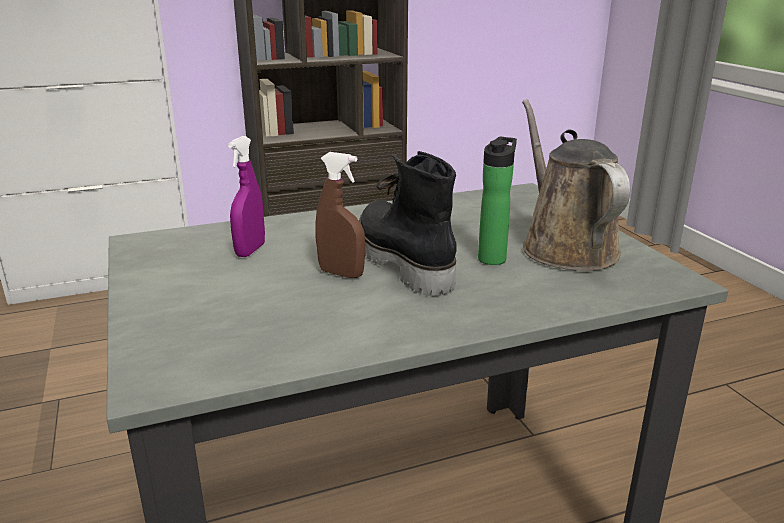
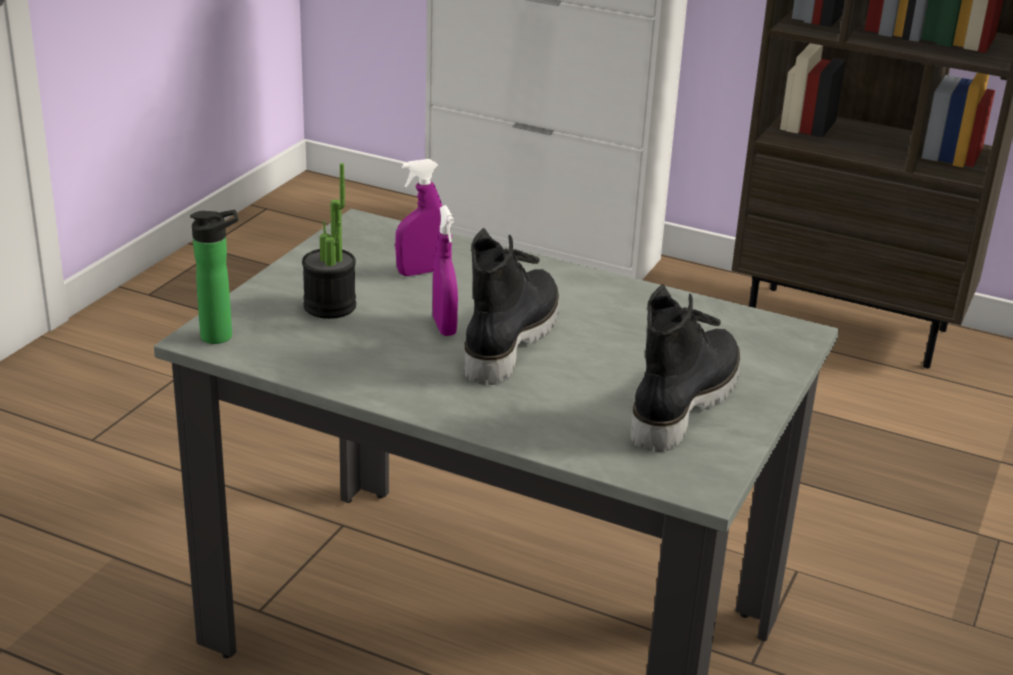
camera: 45 degrees right, 5 degrees up
(226, 301) = (330, 306): none -> potted plant
(341, 273) = (444, 326): brown spray bottle -> purple spray bottle
(493, 257) = (591, 378): bottle -> bottle (221, 336)
(564, 246) = (681, 404): brown watering can -> black boot

